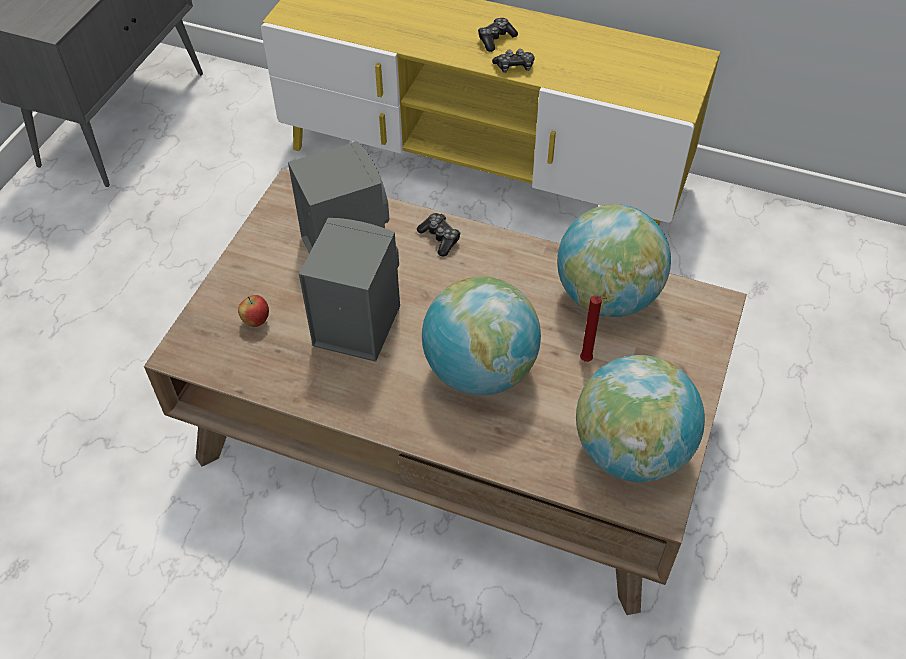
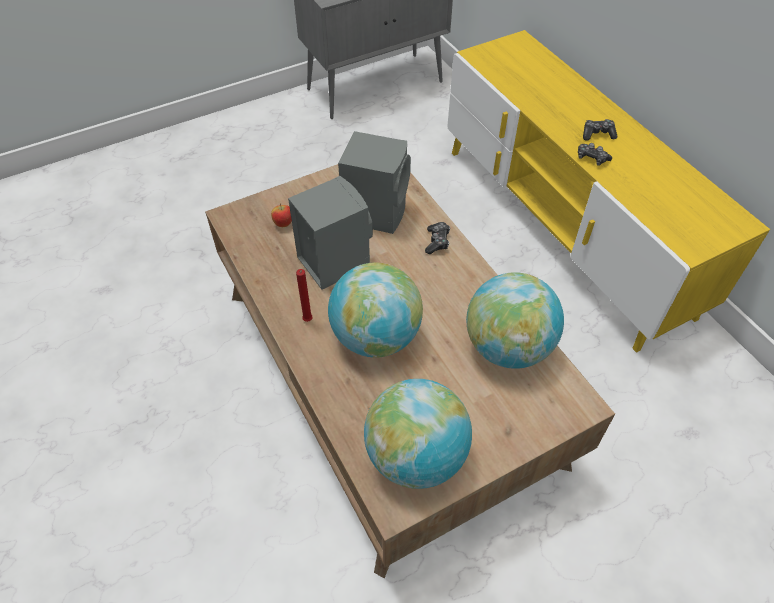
camera: 40 degrees right, 0 degrees up
(587, 361) = (449, 379): red candle -> red candle (307, 321)

